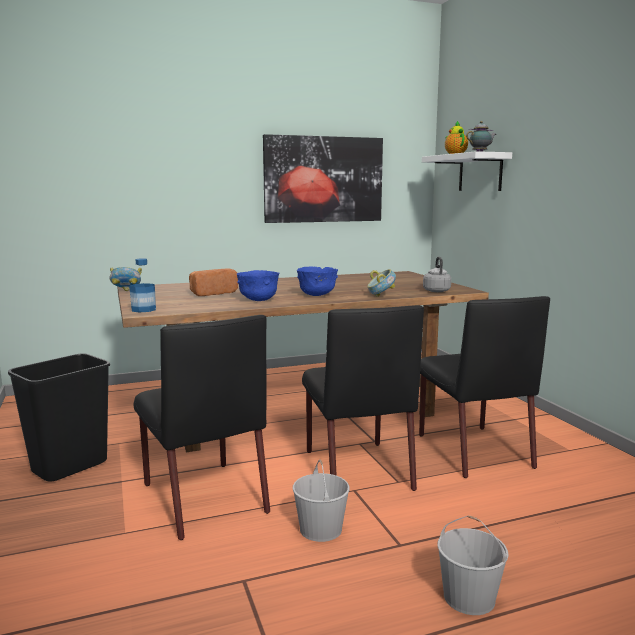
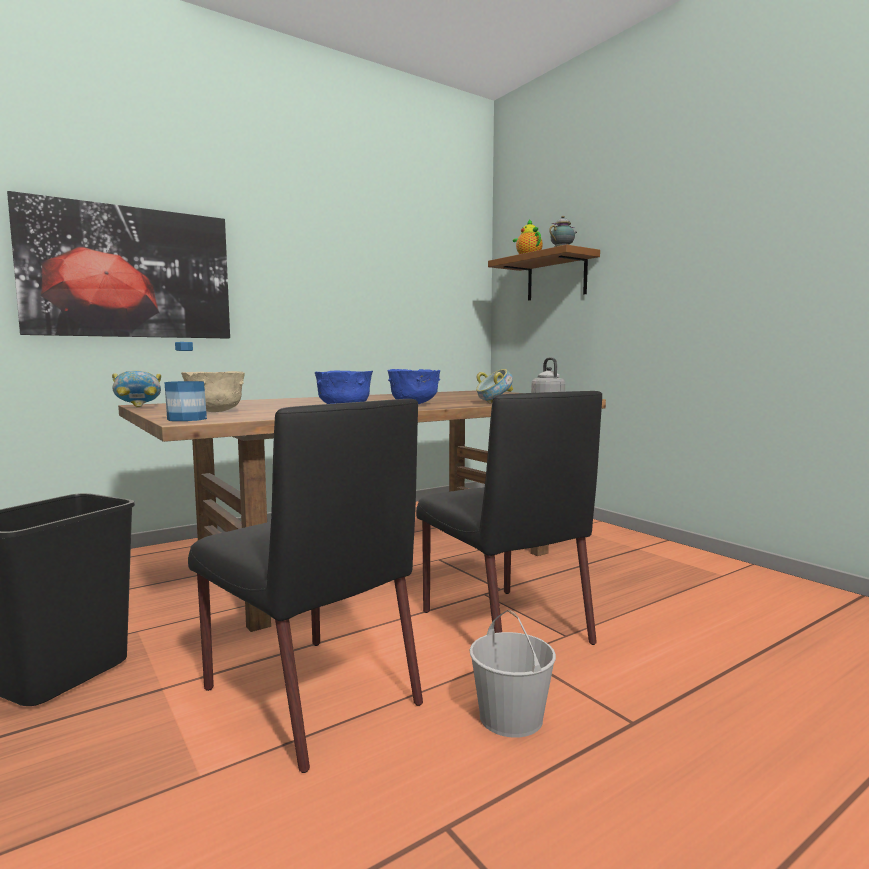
camera: 15 degrees left, 5 degrees down
(169, 300) = (215, 411): none -> beige bowl
(212, 293) = (269, 406): bread -> none
(323, 179) = (376, 284): picture -> picture (129, 273)
(468, 597) = (782, 786): white bucket -> none
(472, 450) = (621, 586): black chair -> none
(480, 173) = (556, 277): white shelf -> brown shelf

